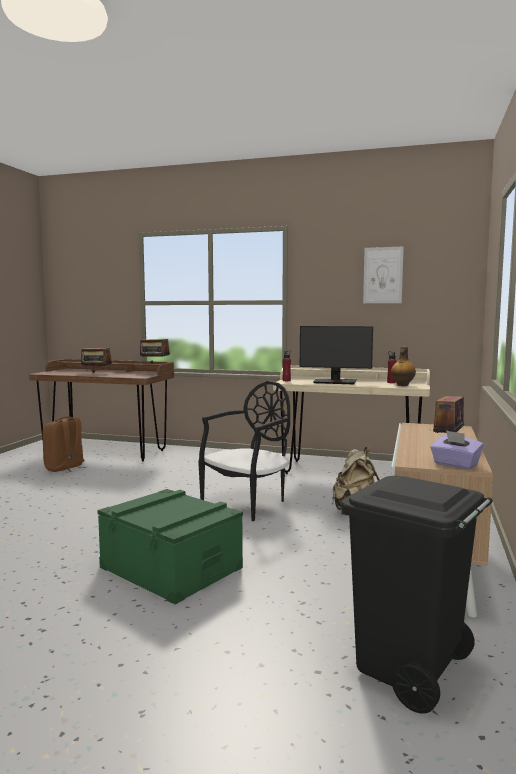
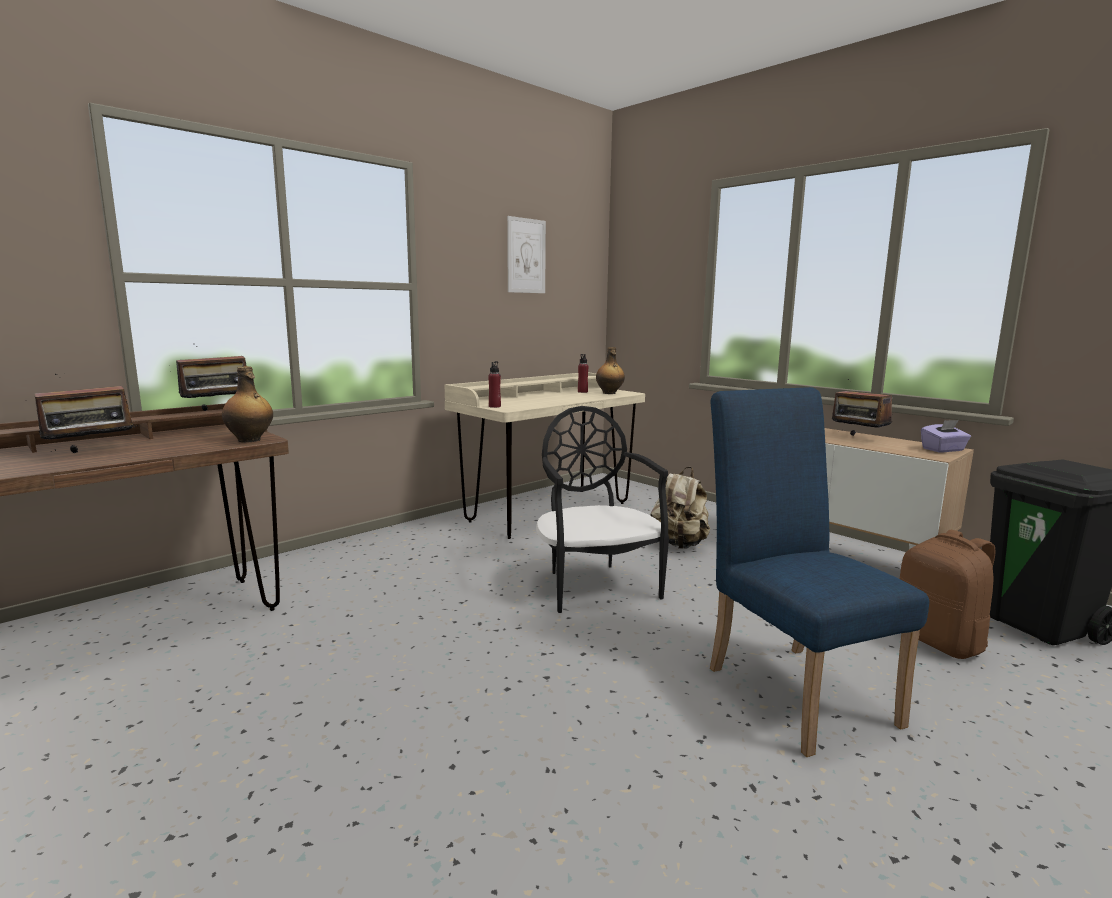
camera: 60 degrees left, 5 degrees up
(65, 468) = (156, 699): brown backpack -> brown backpack (939, 641)
(138, 376) = (250, 440): none -> bottle
(171, 567) = (792, 687): green storage box -> blue chair
(335, 382) = (543, 399): monitor -> none

